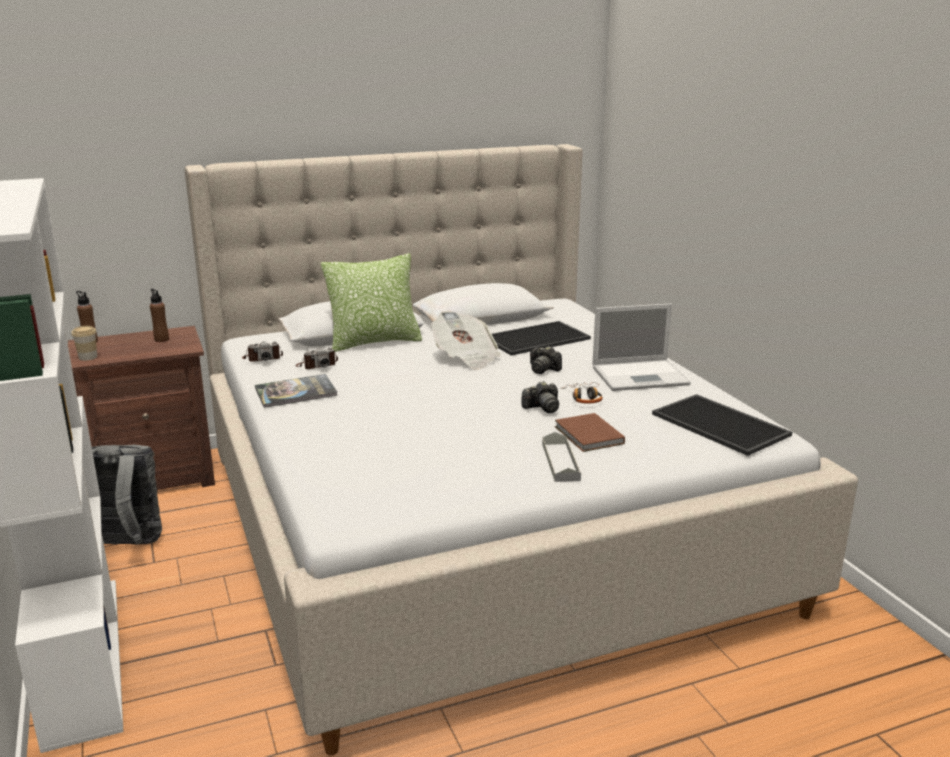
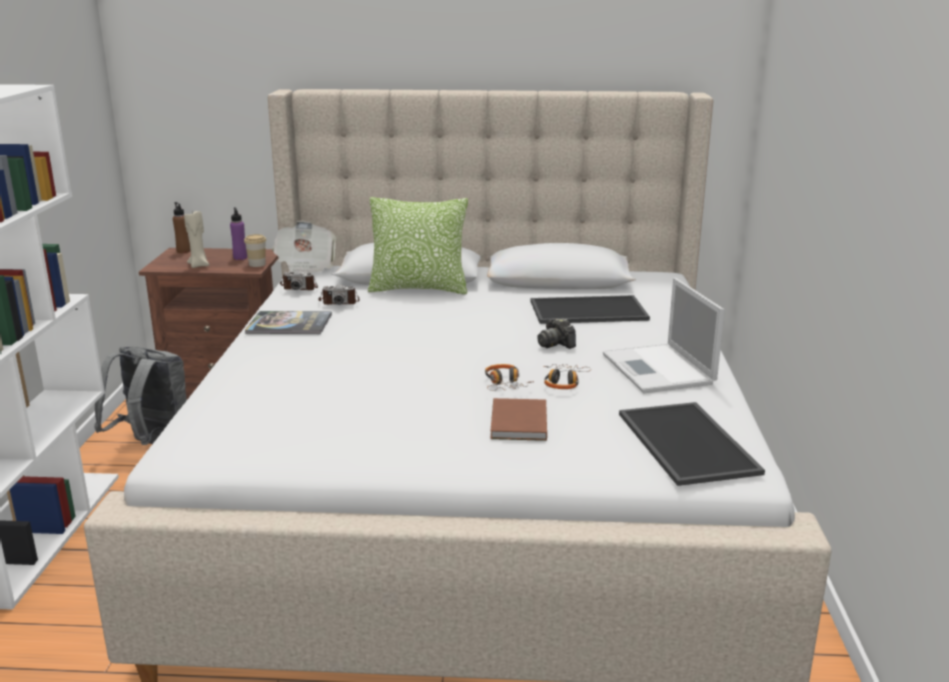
camera: 25 degrees right, 0 degrees up
(88, 357) = (165, 264): cup -> cup (257, 264)
(127, 353) = (199, 265): none -> beige candle
(161, 339) = (240, 258): brown bottle -> purple bottle
(465, 358) = (489, 318): newspaper -> newspaper (305, 266)
(542, 408) = (505, 384): camera -> headphones
(560, 461) = (453, 444): grey tray -> none
(641, 376) = (659, 370): laptop -> laptop turned 60 degrees clockwise

